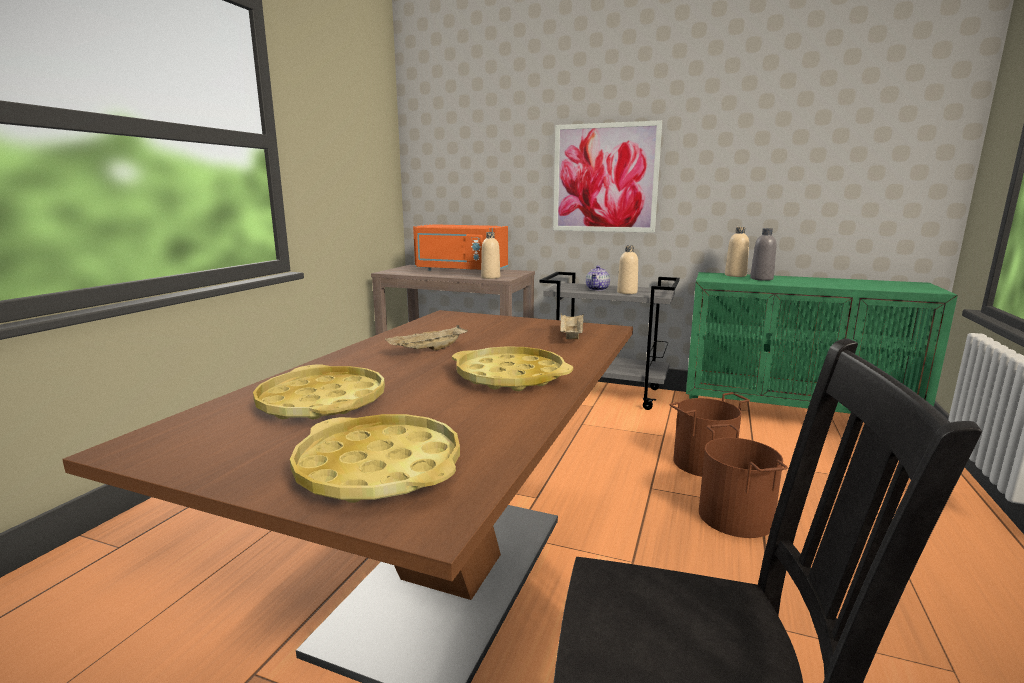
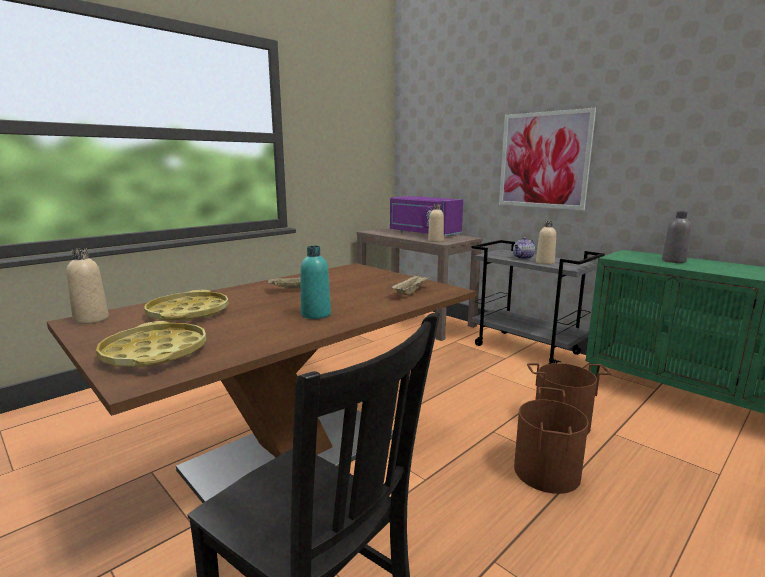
camera: 25 degrees right, 0 degrees up
(459, 270) = (422, 233): orange microwave -> purple microwave
(510, 377) = (316, 314): yellow tray -> turquoise bottle
(735, 275) = (653, 255): beige bottle -> beige bottle (91, 319)

